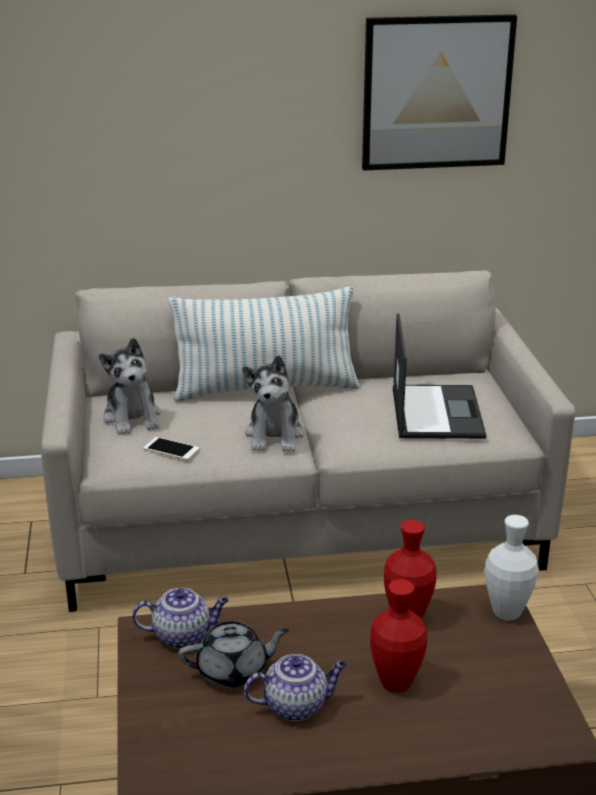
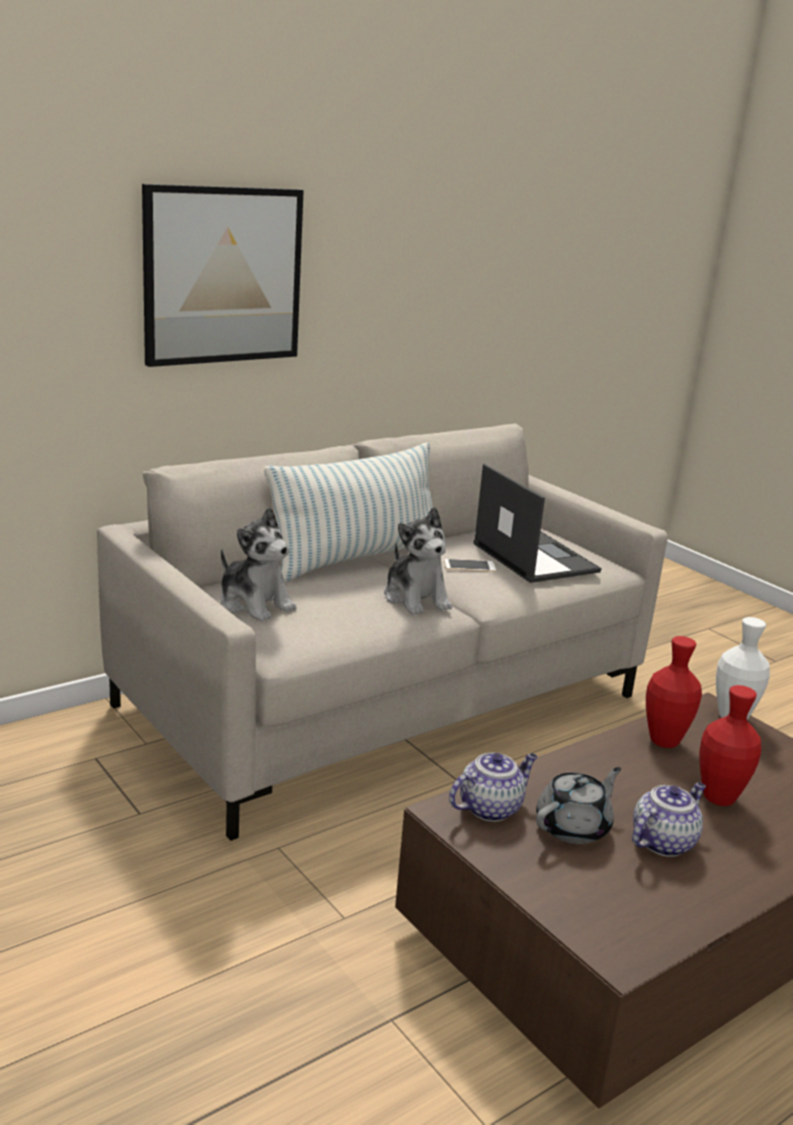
camera: 30 degrees left, 5 degrees down
(171, 449) = (332, 626): phone -> phone (469, 566)
(436, 93) = (462, 250): picture -> picture (223, 275)

